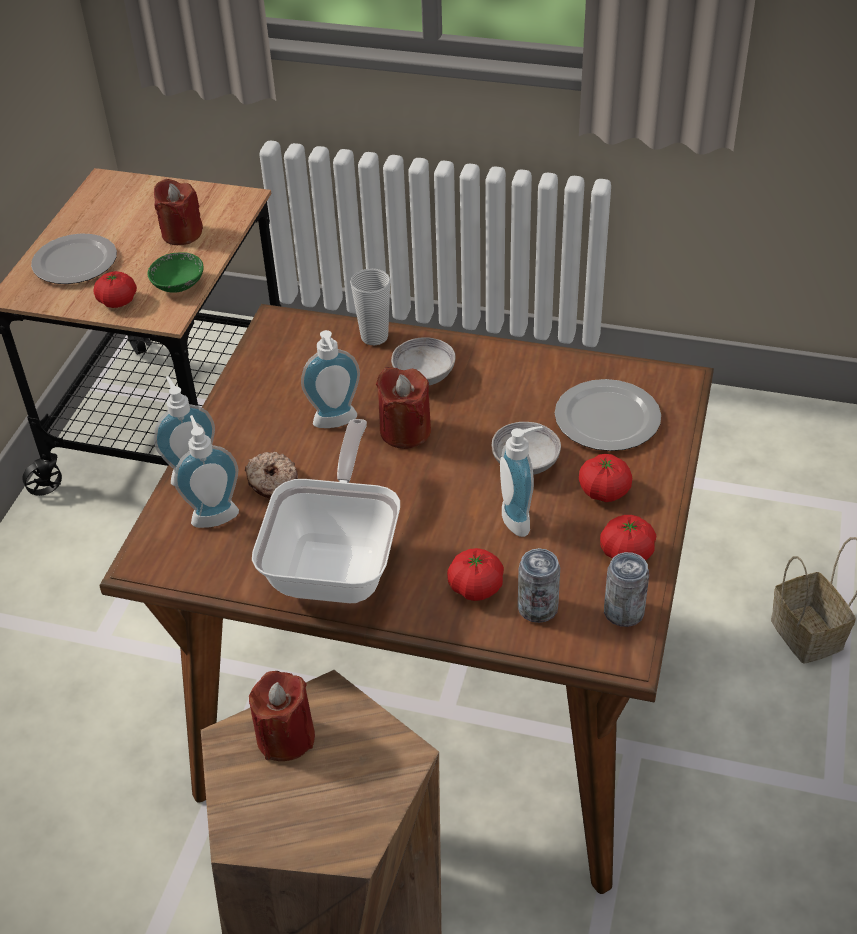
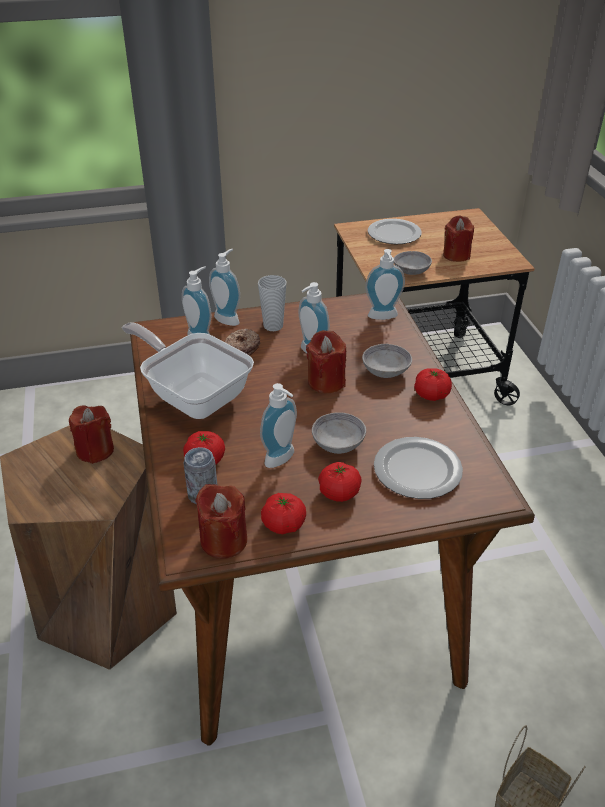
camera: 60 degrees right, 5 degrees down
(118, 301) = (377, 259): tomato -> tomato (431, 395)
(178, 285) = (411, 271): green bowl -> grey bowl
(316, 335) = (383, 317): none -> soap dispenser
(338, 561) = (193, 395): frying pan -> frying pan turned 120 degrees counterclockwise
(374, 337) = (403, 339): cup -> cup (273, 326)
(623, 612) = (223, 540): can -> red candle

